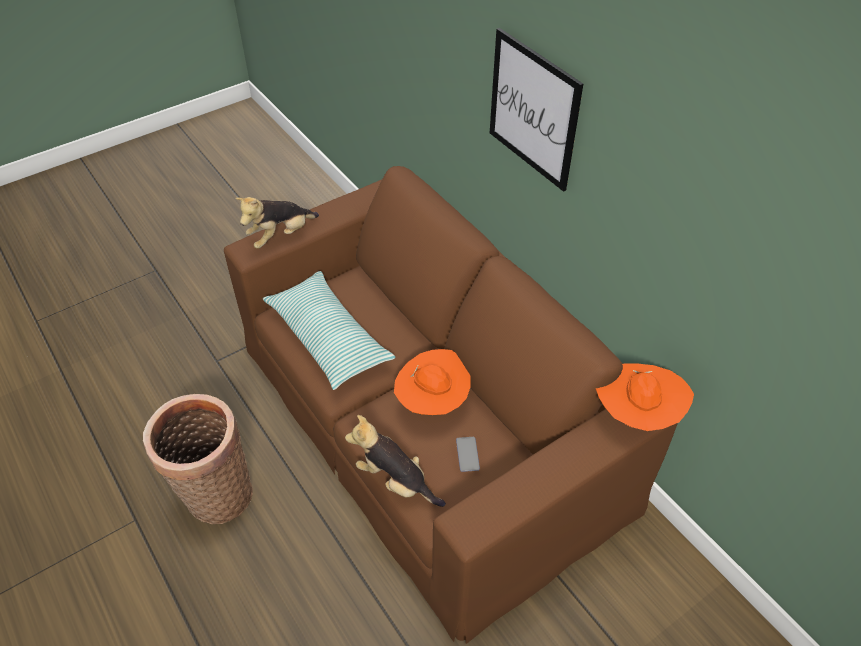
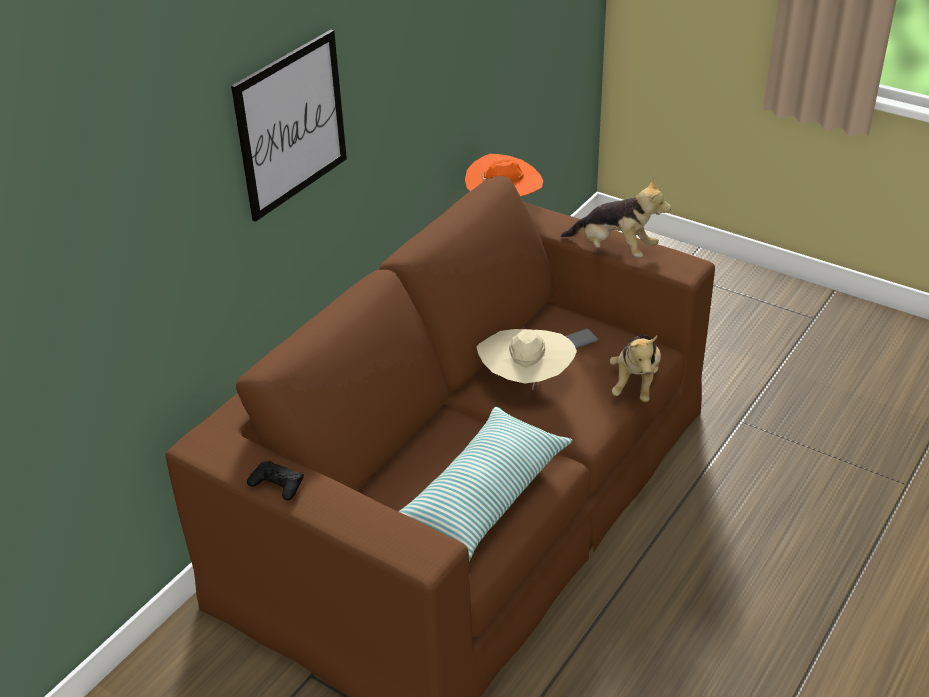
camera: 110 degrees left, 10 degrees down
(215, 495) = (689, 662): basket -> none
(280, 236) = (381, 525): plush toy -> plush toy (614, 249)
(345, 202) = (277, 484): none -> black game controller
(432, 401) = (526, 381): orange hat -> beige hat

